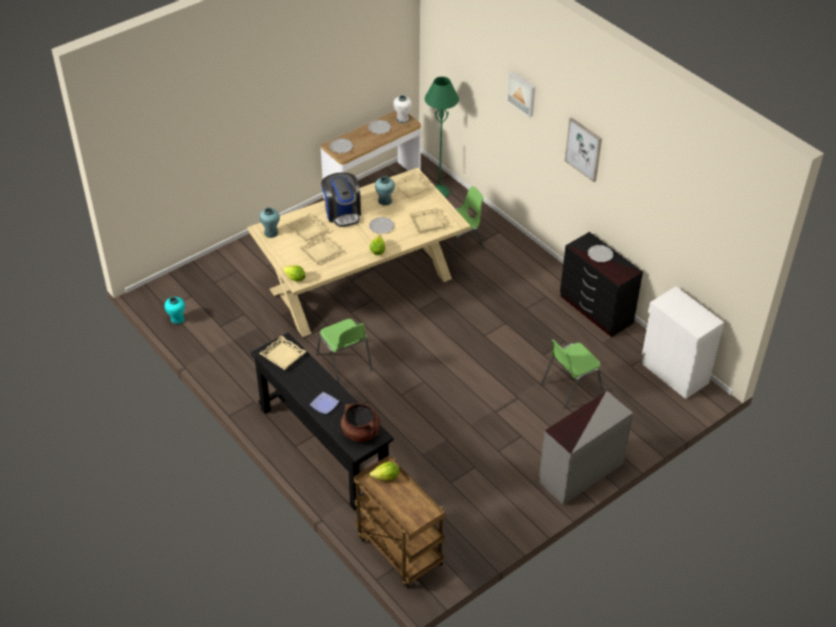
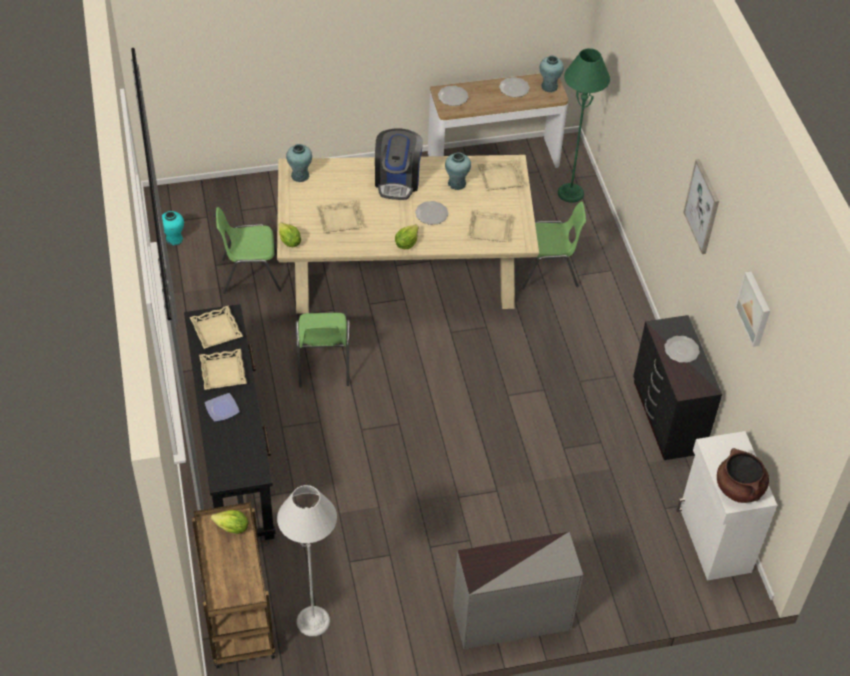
camera: 25 degrees right, 5 degrees up
(308, 230) = (343, 187): beige tray -> beige tray (223, 372)
(361, 432) = (240, 460): brown cooking pot -> brown cooking pot (739, 488)
(402, 119) = (549, 87): white vase -> turquoise vase
(452, 530) = (313, 621): none -> grey floor lamp
(522, 93) = (665, 105): picture -> picture (755, 308)
(570, 387) = (570, 503): green chair -> green chair (250, 274)

